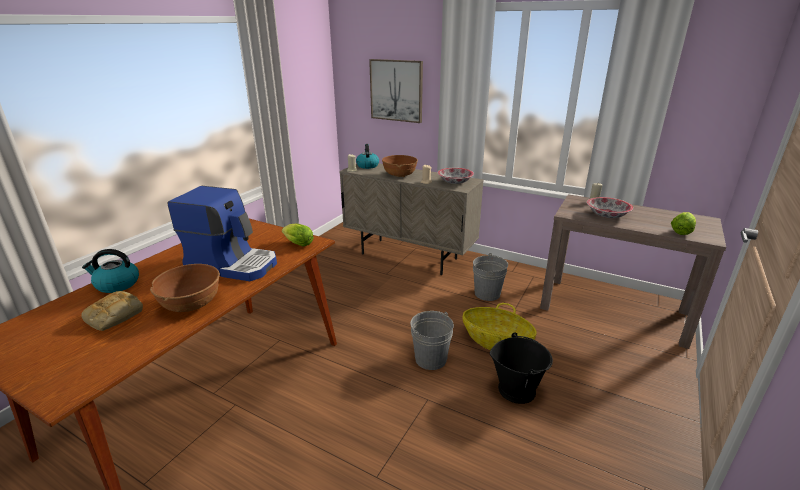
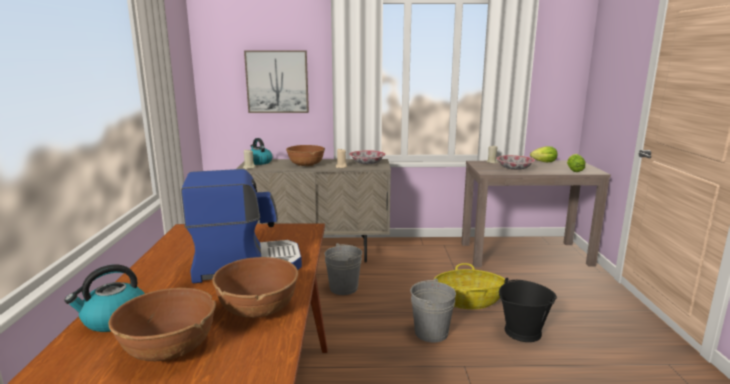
camera: 30 degrees left, 10 degrees down
(114, 316) = (169, 348): bread -> brown bowl
(297, 244) = (290, 233): lettuce -> lettuce (542, 162)
(487, 294) = (421, 267): grey bucket -> grey bucket (343, 288)

